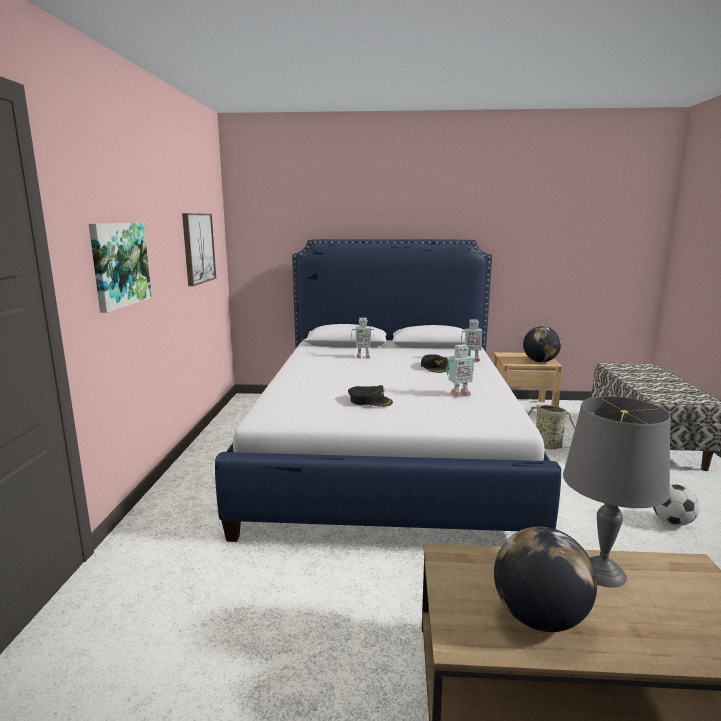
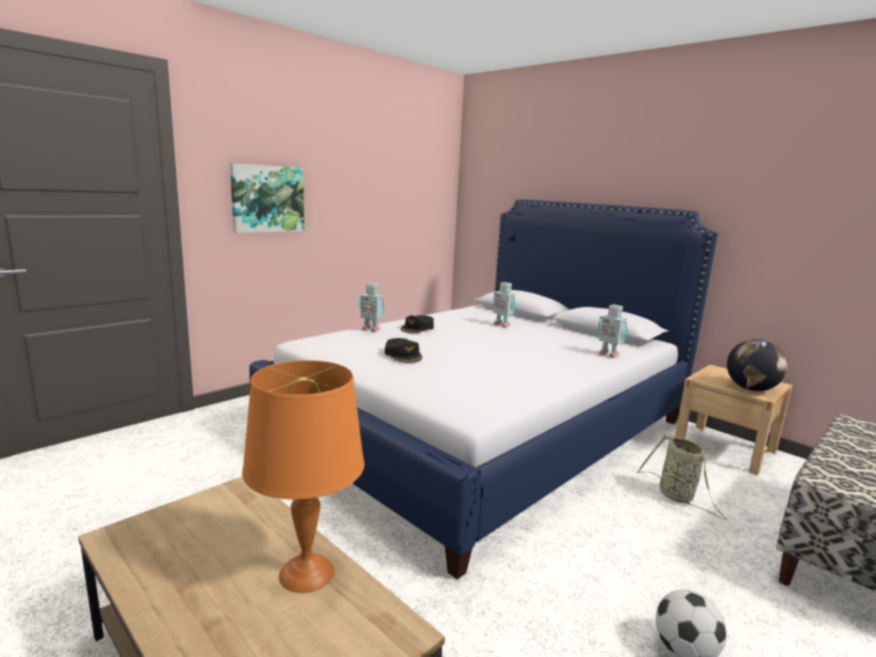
camera: 40 degrees right, 0 degrees up
(198, 248) = (399, 198): picture -> none
(435, 367) = (545, 350): black cap -> black cap (417, 328)
(459, 394) = (498, 375): toy robot -> toy robot (371, 330)
(539, 618) = (185, 562): globe -> none
(602, 572) = (306, 573): grey table lamp -> orange table lamp

